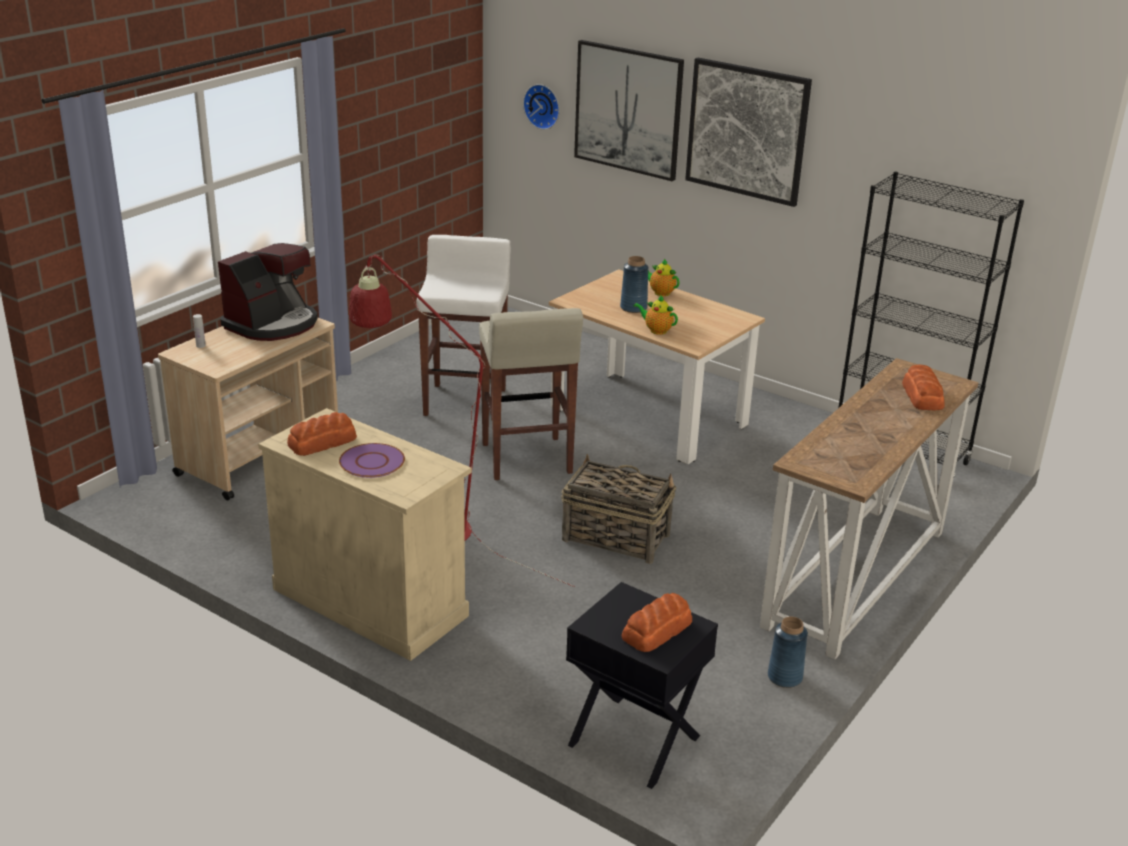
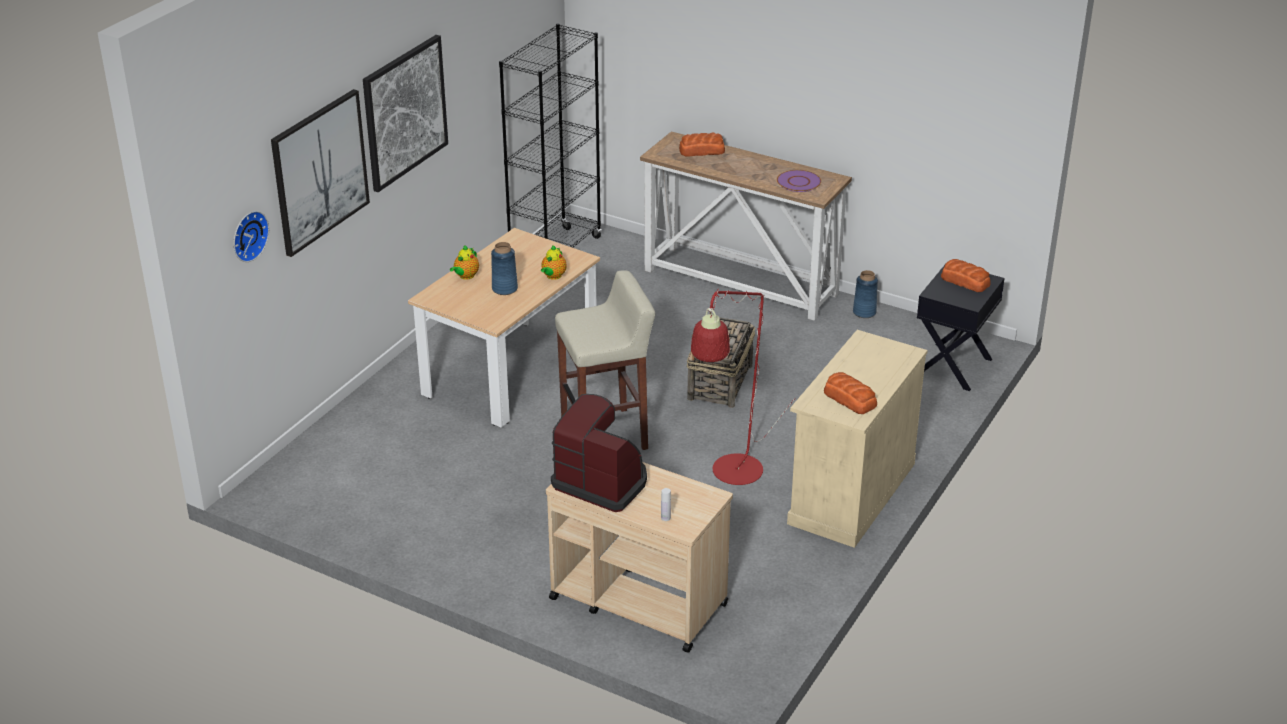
camera: 95 degrees left, 5 degrees up
(372, 462) = (870, 372): purple plate -> purple plate (799, 182)
(465, 402) = (496, 482): white stool -> none

